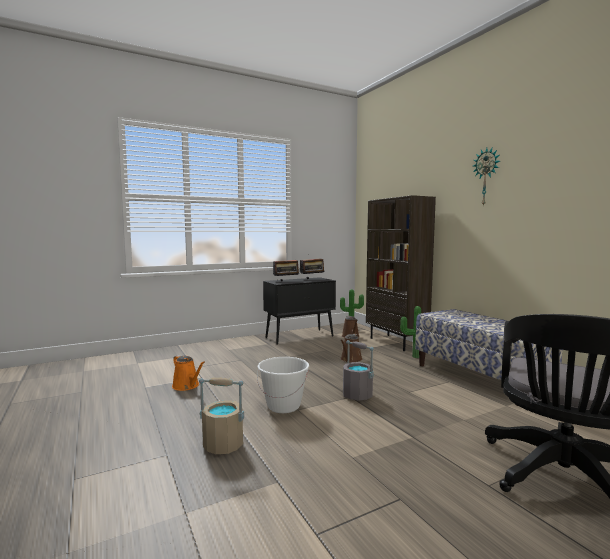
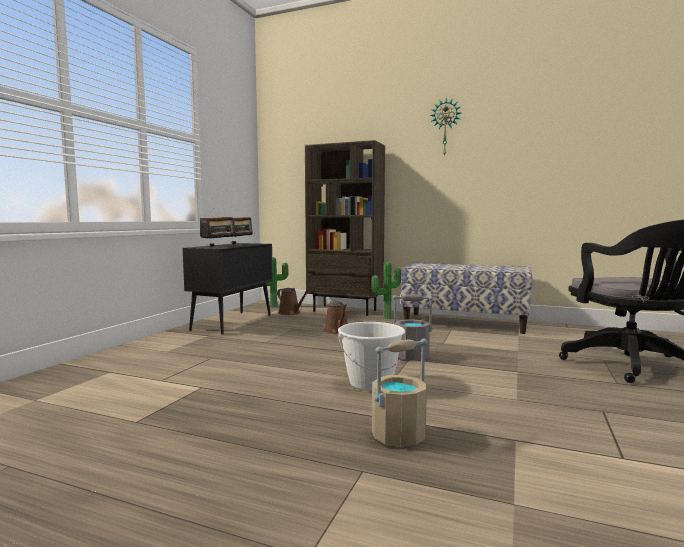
camera: 40 degrees left, 0 degrees up
(187, 386) = (204, 401): orange watering can -> none

